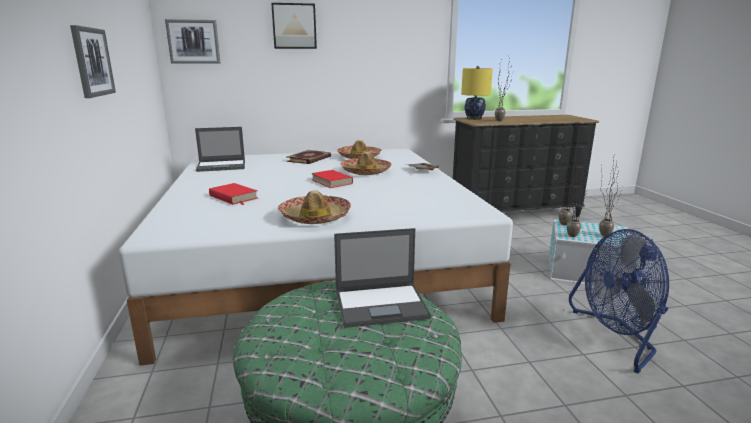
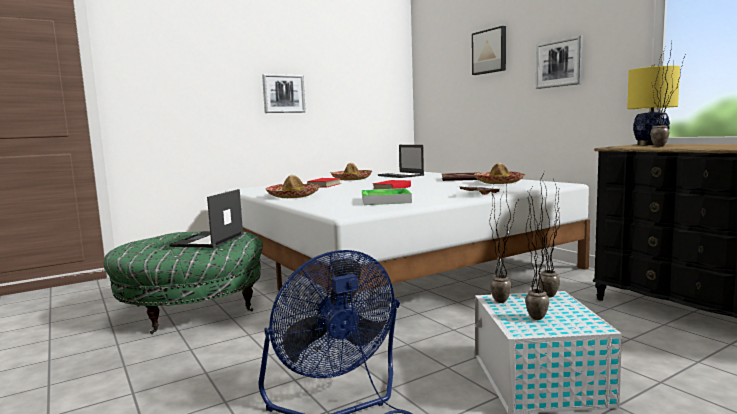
camera: 70 degrees right, 10 degrees down
(193, 41) = (429, 77): picture -> picture (559, 63)
(366, 172) = (442, 188): hat -> hat (351, 179)
(382, 304) = (208, 240): laptop -> laptop turned 45 degrees clockwise
(417, 193) = (385, 200): none -> tray

